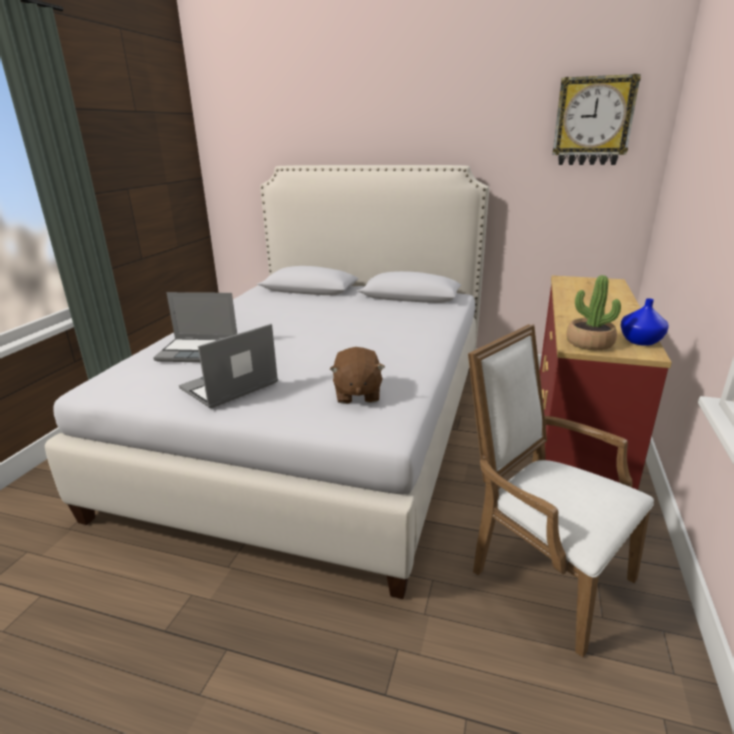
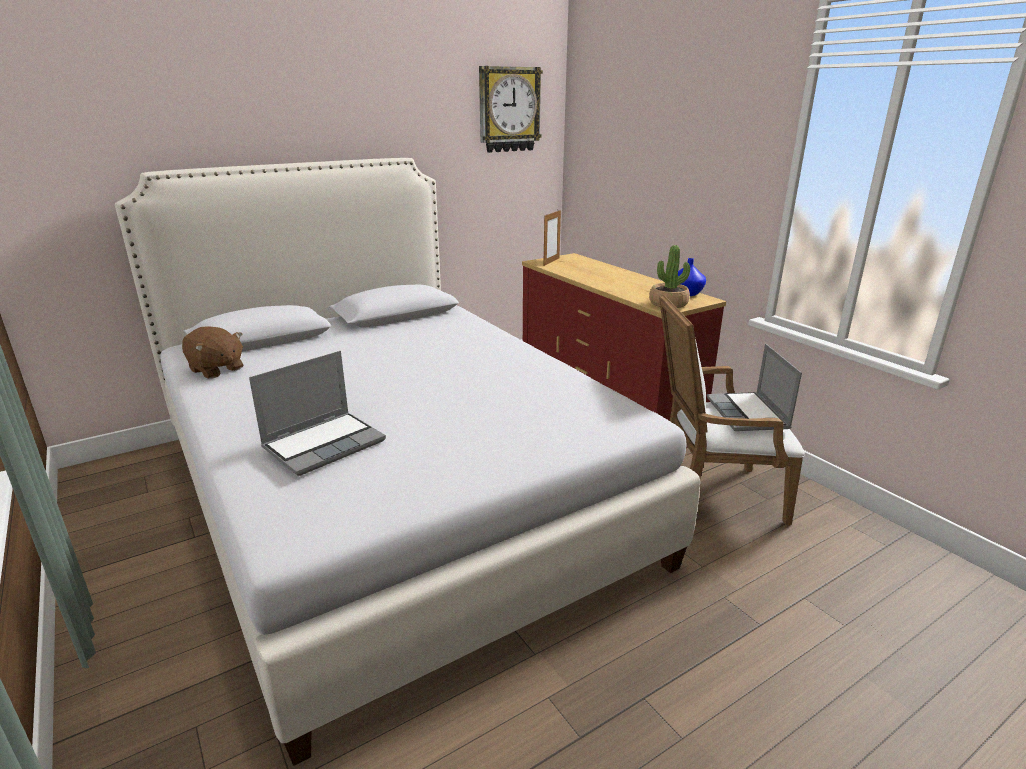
camera: 50 degrees left, 0 degrees up
(229, 387) = (451, 456): laptop -> laptop (748, 414)
(357, 394) = (564, 408): brown plush toy -> brown plush toy (216, 369)
(577, 281) = (551, 261): none -> picture frame

